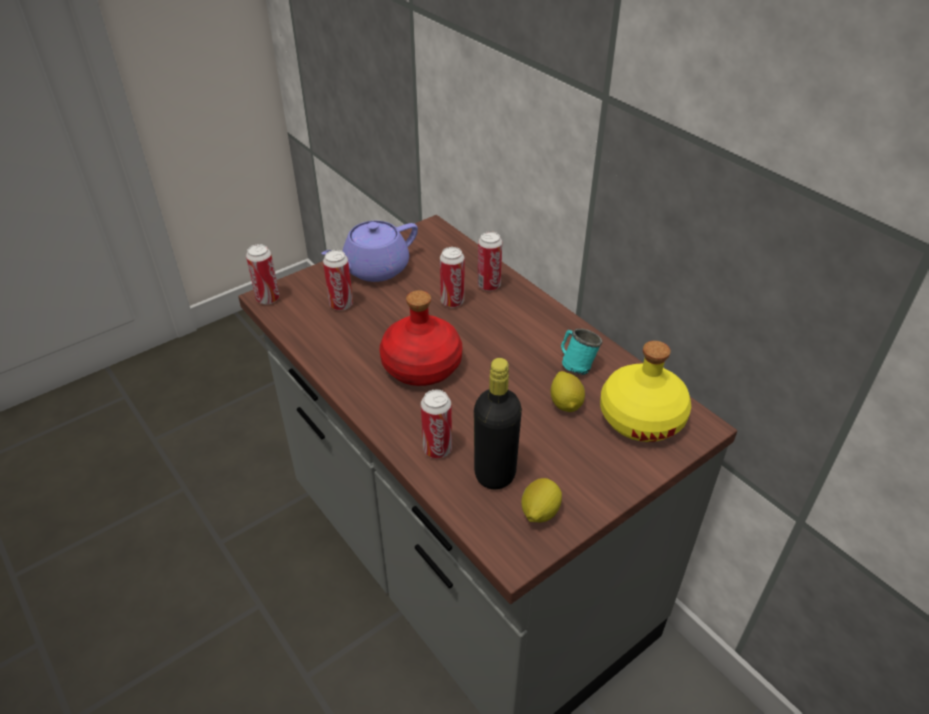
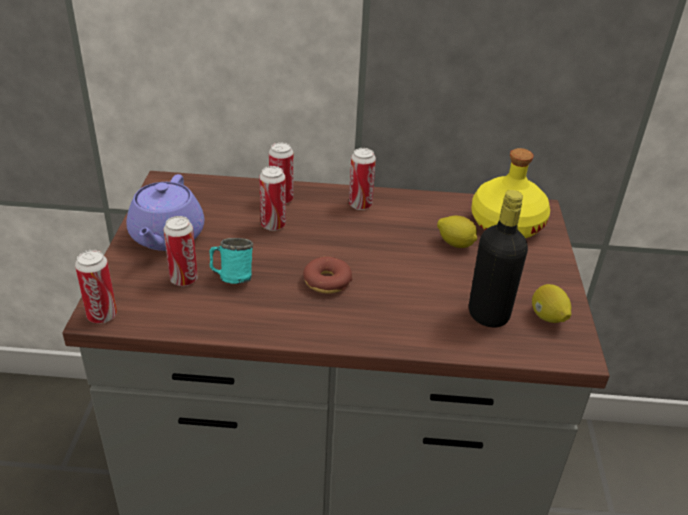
camera: 50 degrees left, 5 degrees down
(422, 366) = (327, 282): red bottle -> donut
(437, 449) = (431, 327): can -> can (360, 205)
(575, 364) = (422, 217): turquoise mug -> turquoise mug (232, 278)

